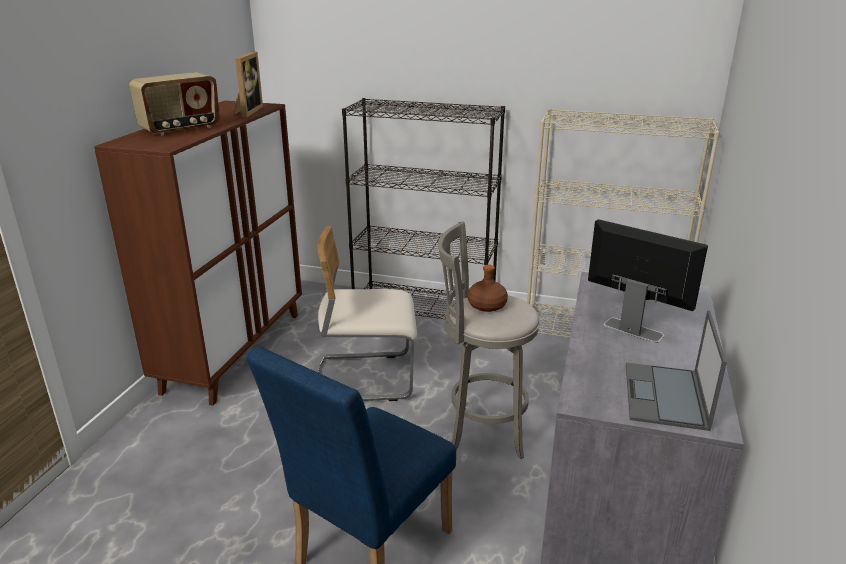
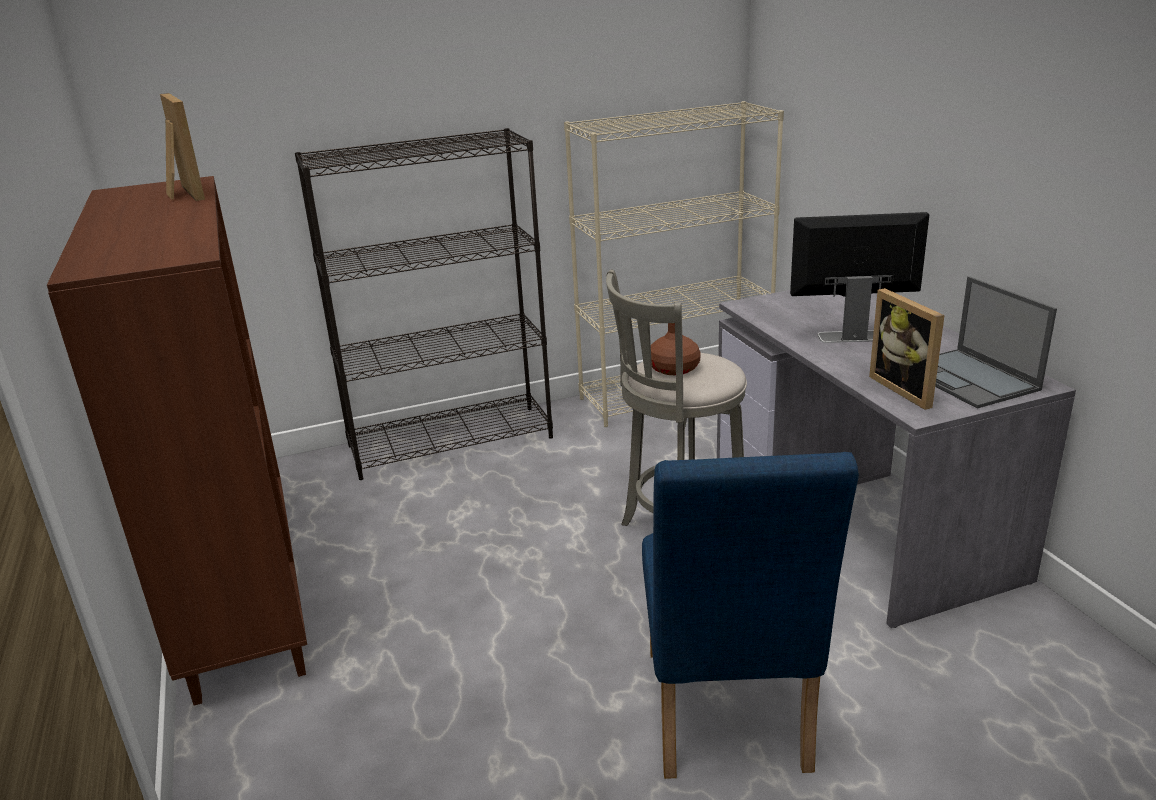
camera: 35 degrees left, 0 degrees up
(181, 129) = (141, 233): radio -> none
(364, 377) = (475, 545): beige chair -> none
(603, 383) = (908, 389): none -> picture frame

